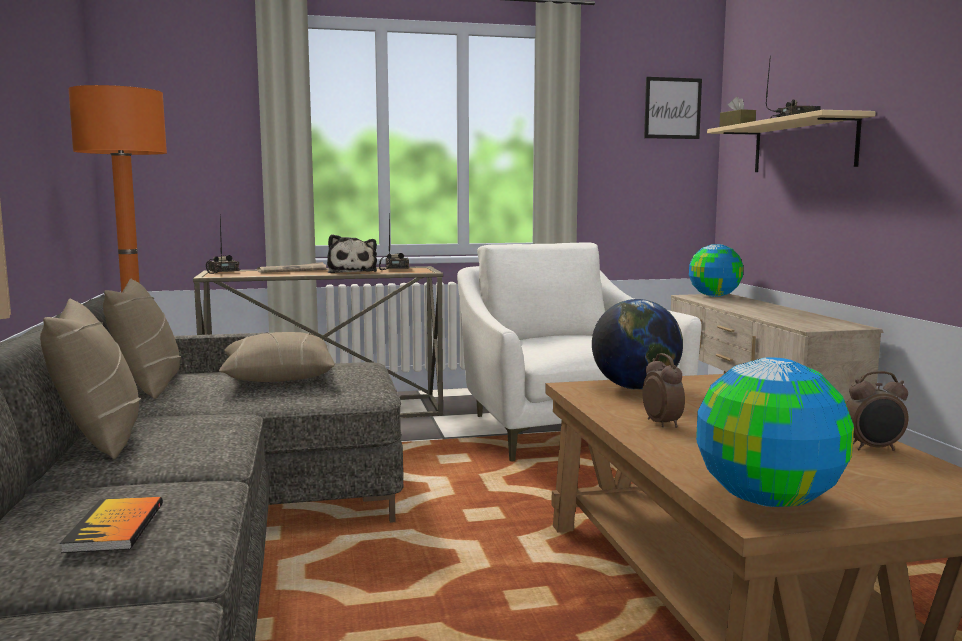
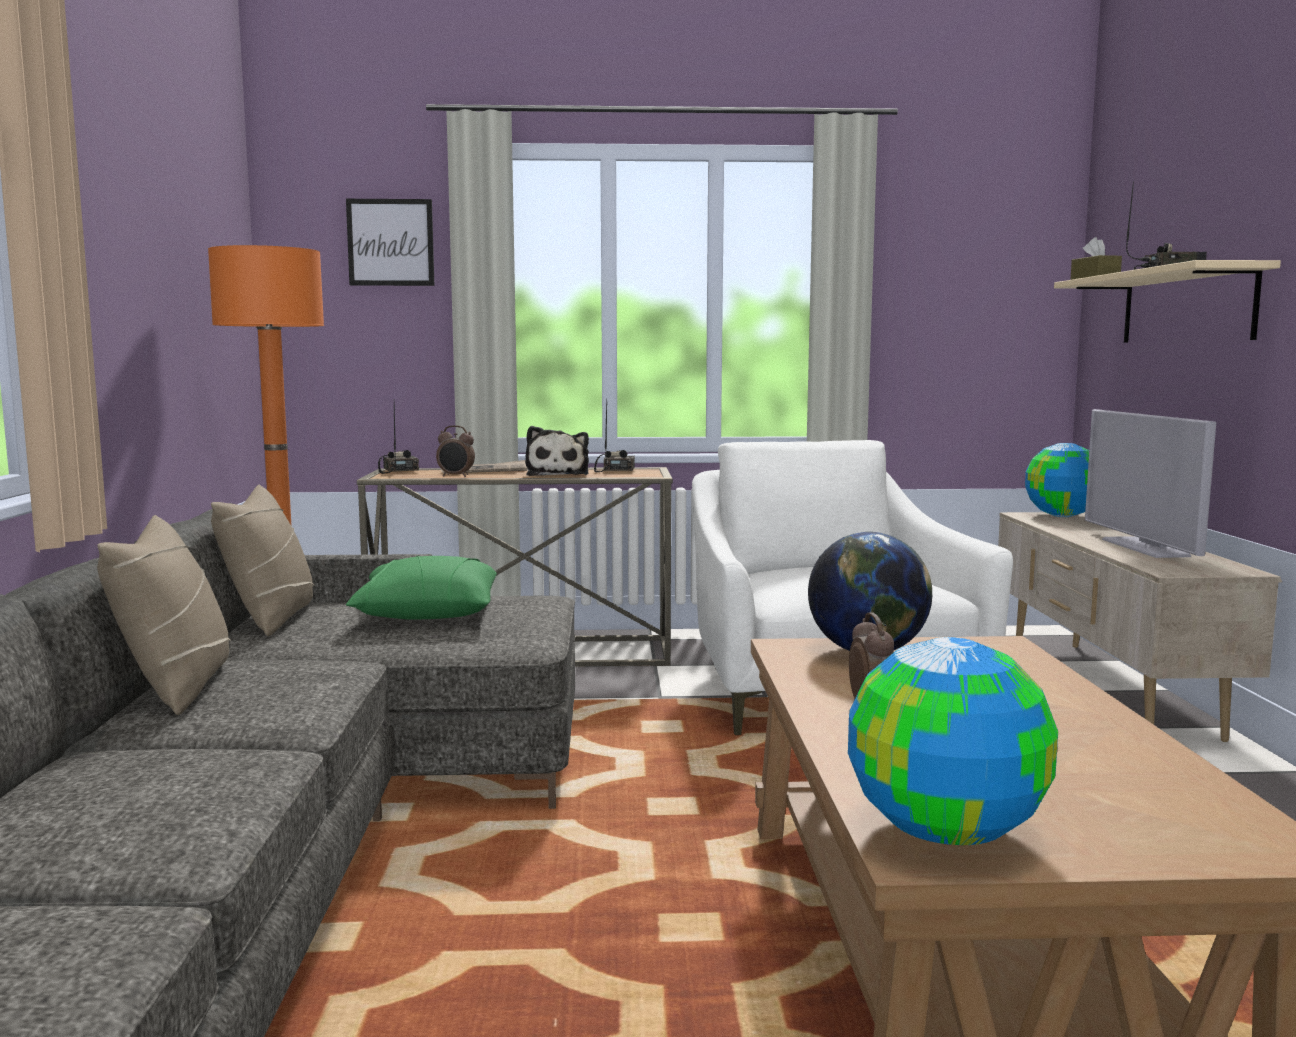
camera: 10 degrees right, 0 degrees up
(115, 527) = (131, 804): book -> none
(278, 377) = (427, 613): beige pillow -> green pillow
(672, 108) = (1011, 252): picture -> picture (390, 242)
(783, 314) = (1144, 548): none -> television
(873, 448) = (1152, 764): alarm clock -> alarm clock (456, 476)

